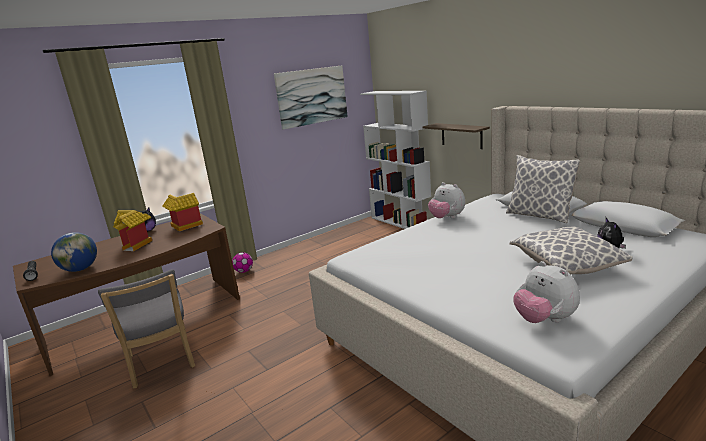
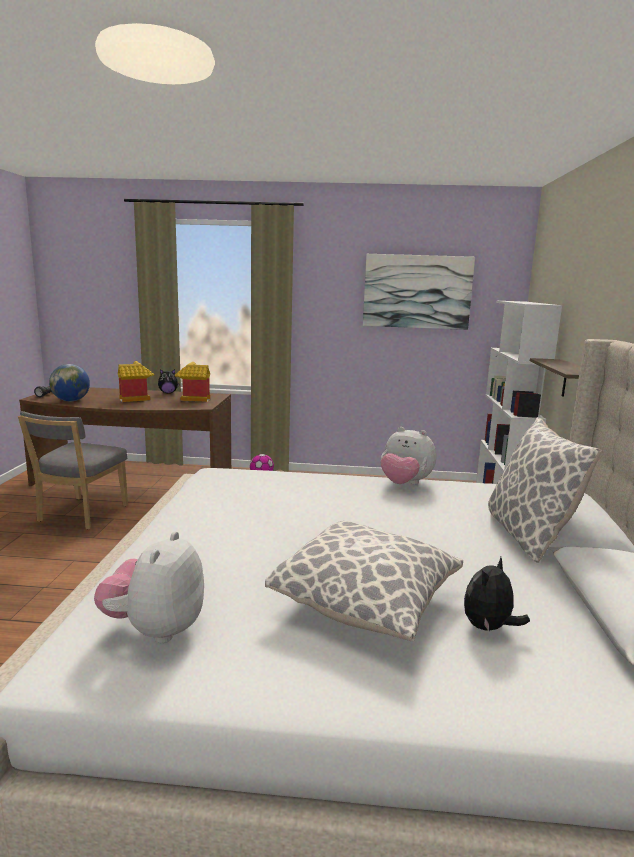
camera: 40 degrees right, 5 degrees down
(446, 218) = (405, 484): plush toy -> plush toy turned 60 degrees counterclockwise

